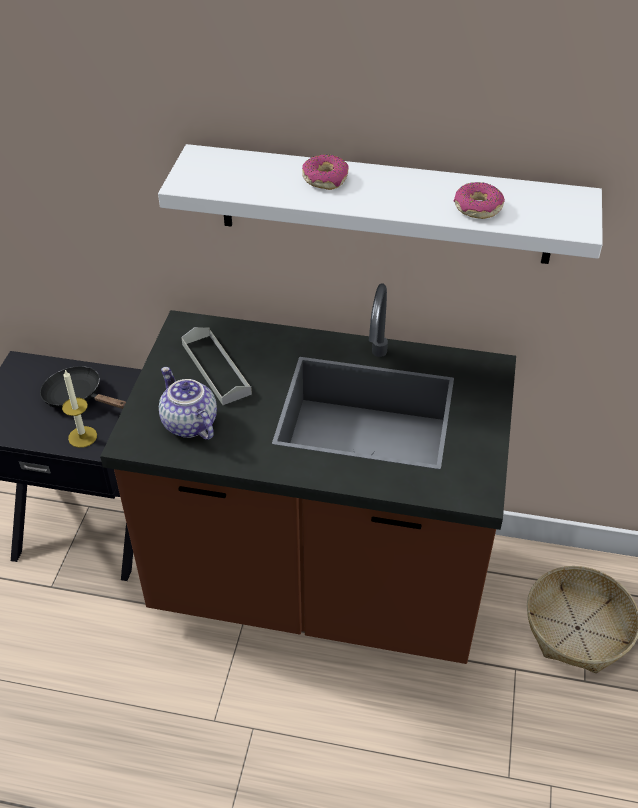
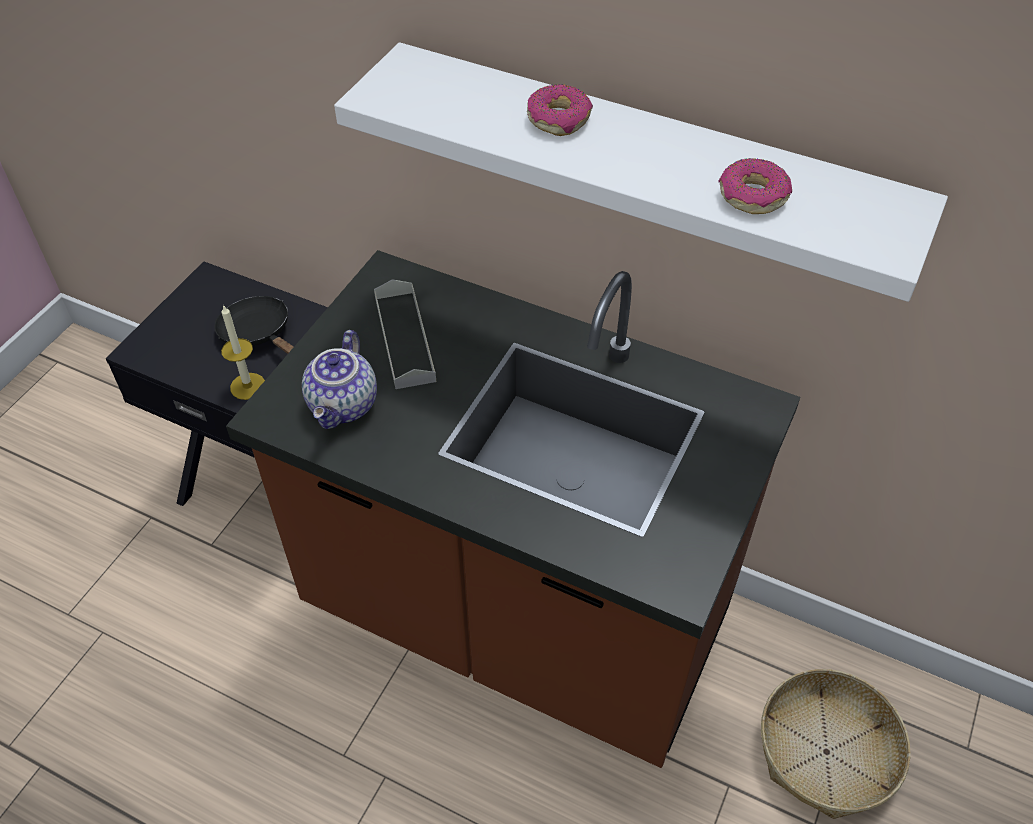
camera: 15 degrees right, 5 degrees up
(188, 424) = (344, 406): teapot -> teapot turned 150 degrees counterclockwise

